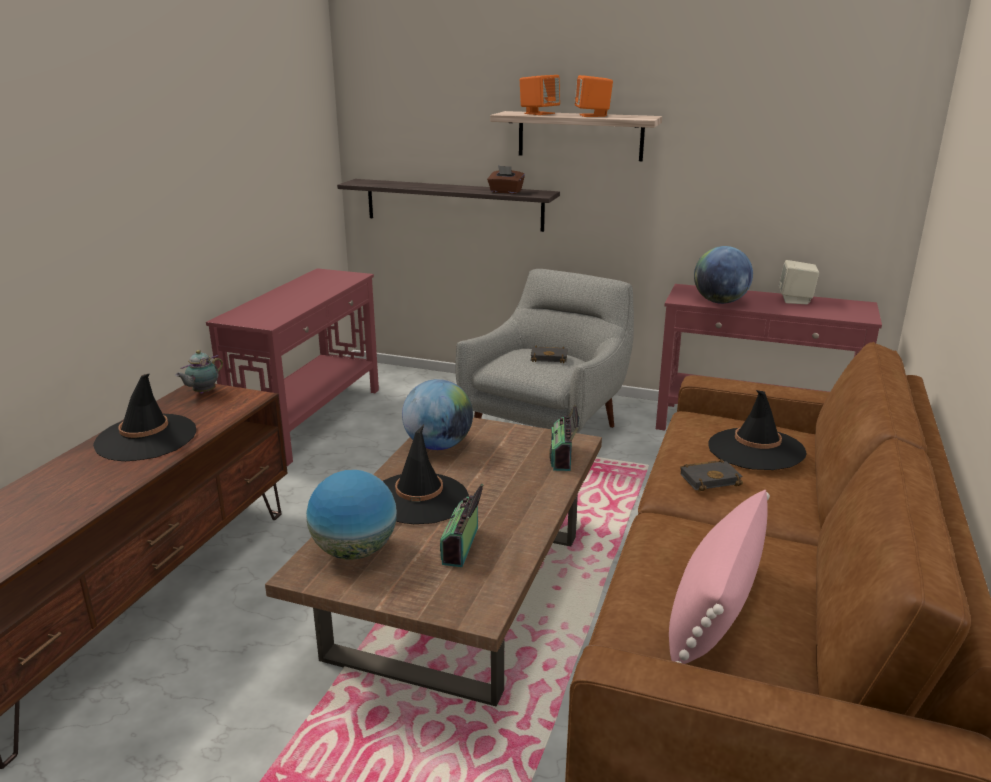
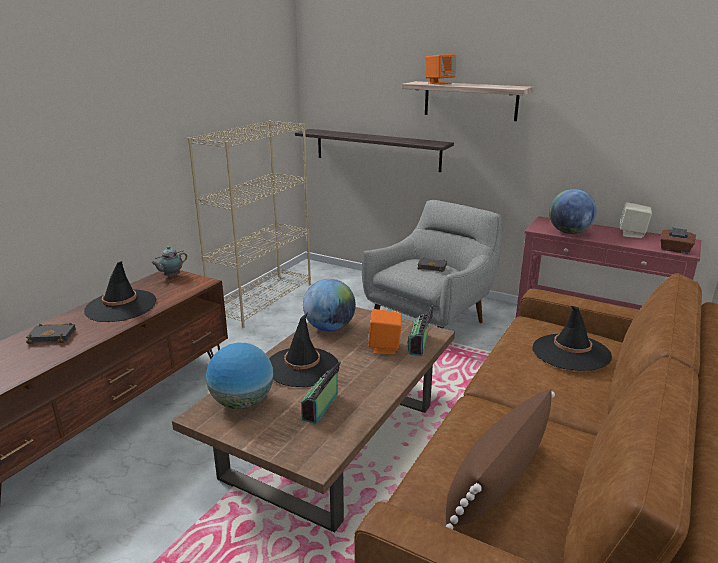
camera: 10 degrees right, 0 degrees up
(310, 419) = (262, 299): red console table -> beige bookcase
(505, 192) = (412, 141): brown tissue box -> brown tissue box (674, 250)
(592, 115) = (478, 85): orange speaker -> orange speaker (385, 348)
(710, 478) = (526, 373): black book -> black book (54, 336)
(714, 608) = (496, 482): pink pillow -> brown pillow

